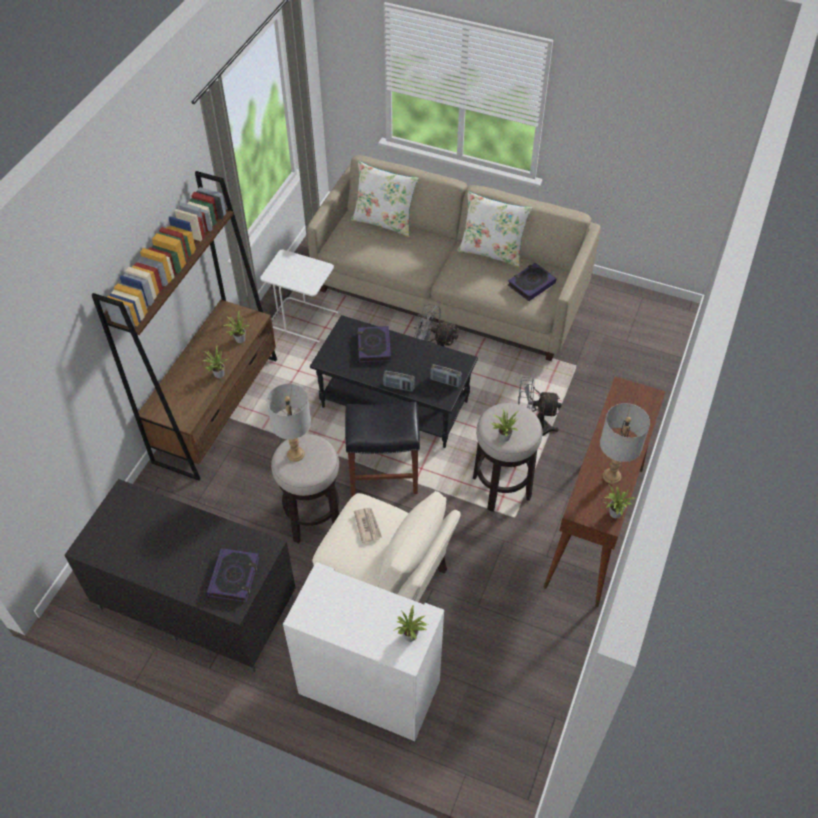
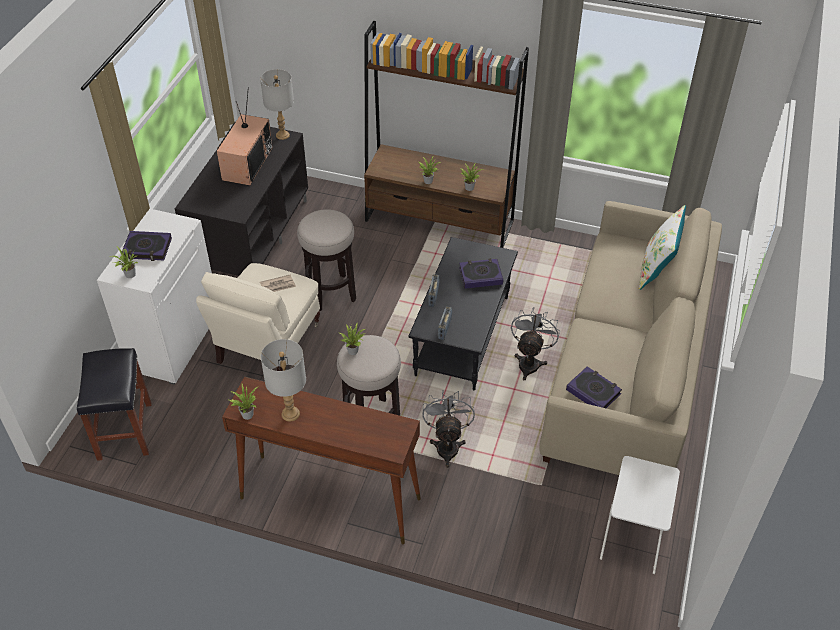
camera: 85 degrees right, 5 degrees down
(165, 541) = (246, 163): none -> television
(234, 577) = (214, 201): book -> book (147, 249)
(296, 454) = (328, 219): grey table lamp -> grey table lamp (282, 135)
(304, 319) = (556, 262): white side table -> white side table (633, 538)
(382, 474) = (380, 333): black stool -> black stool (124, 430)
(491, 252) = (637, 358): white pillow -> none

